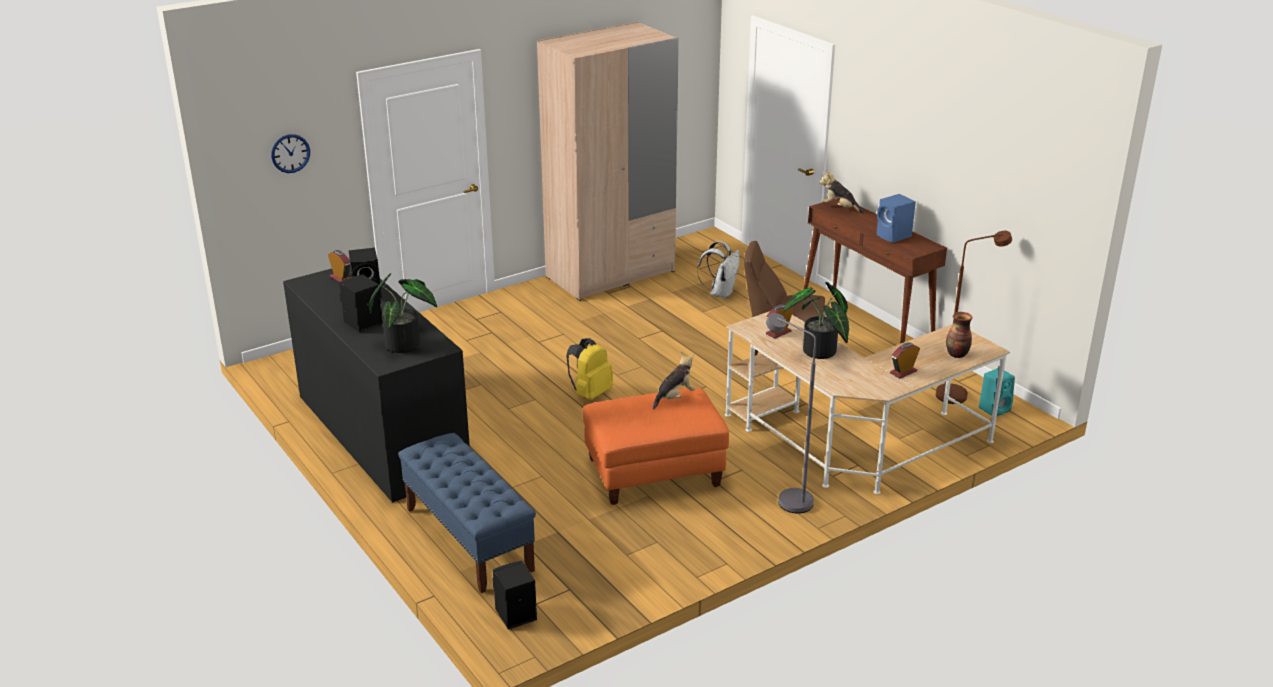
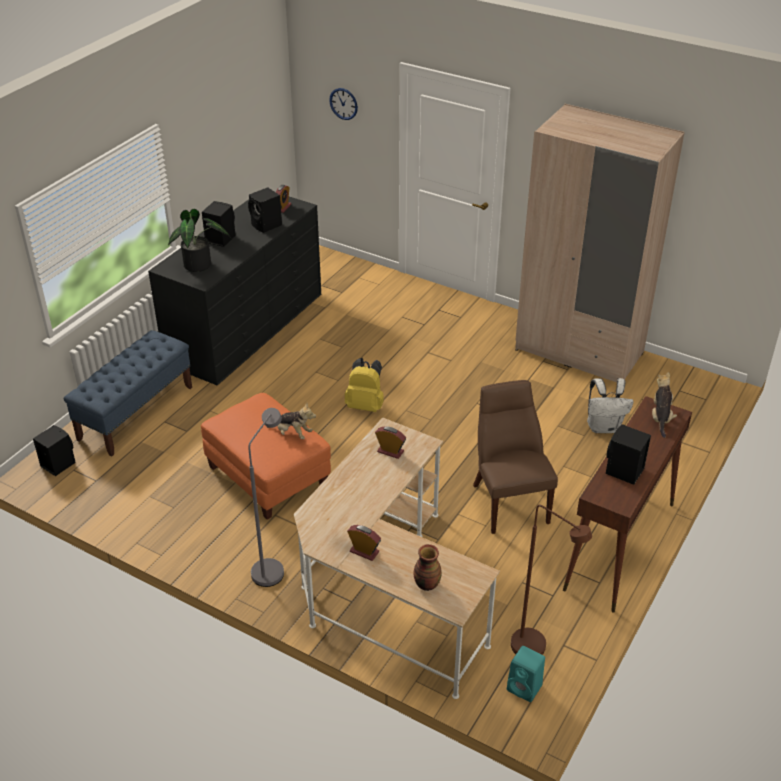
camera: 65 degrees right, 10 degrees up
(819, 353) = (366, 487): potted plant -> none
(894, 236) = (623, 472): blue speaker -> black speaker

